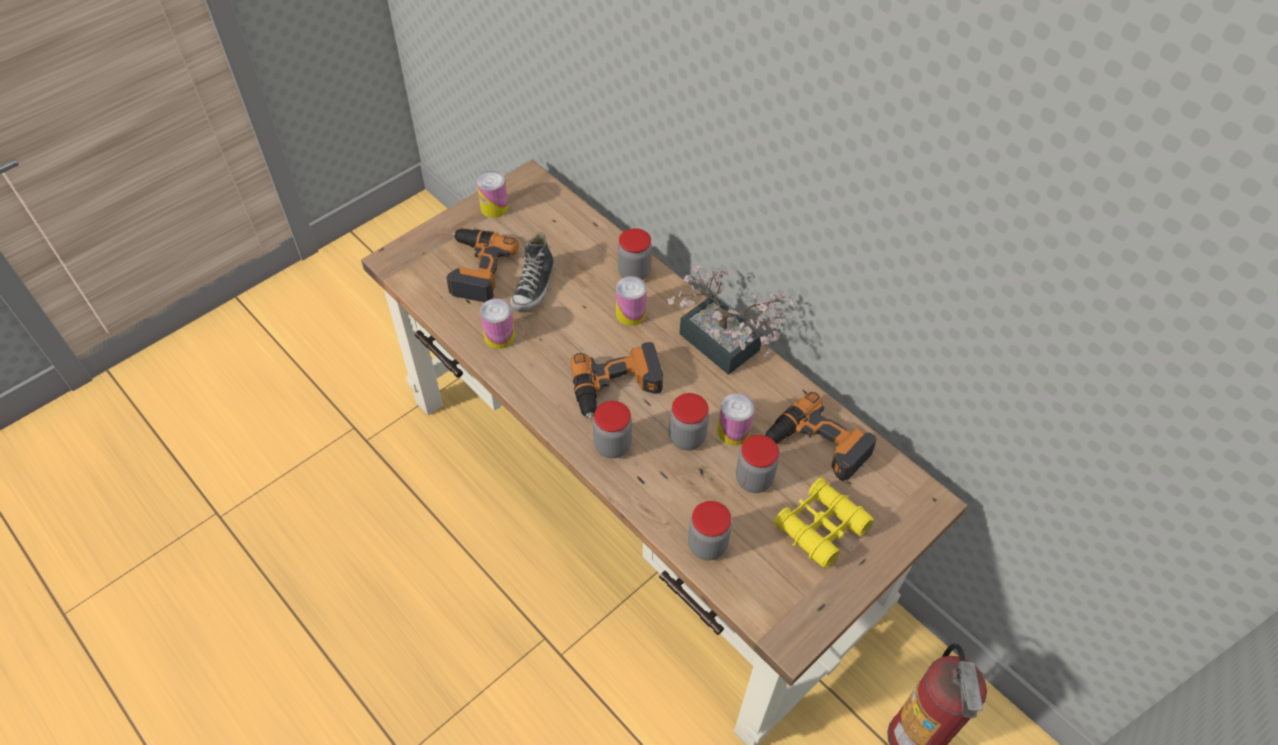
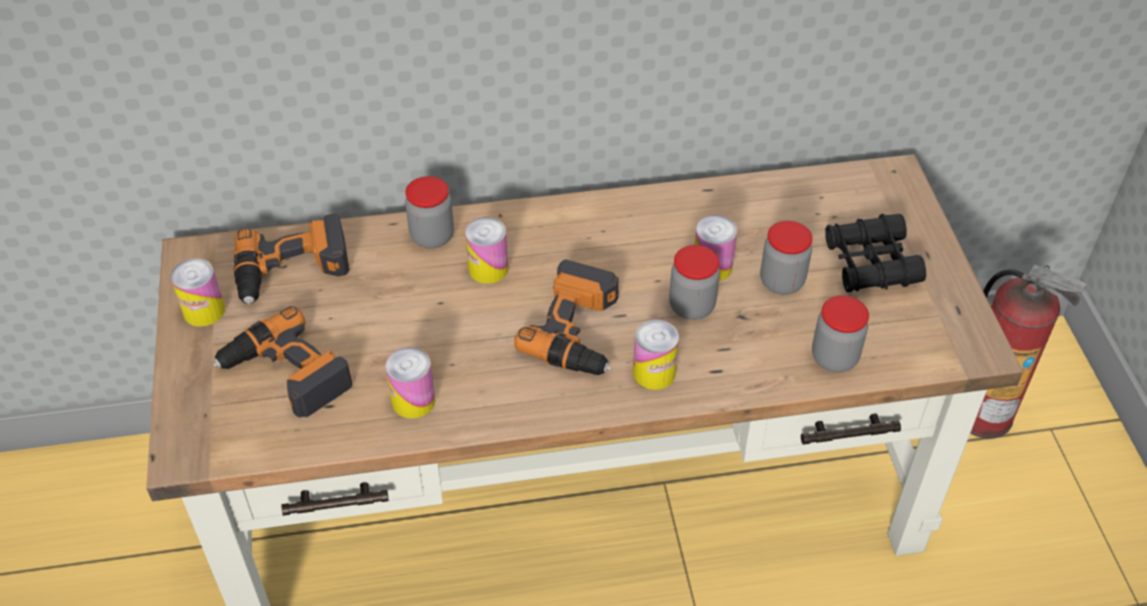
camera: 55 degrees left, 5 degrees down
(534, 287) = (369, 333): shoe -> none
(612, 445) = (654, 372): jar -> can
(725, 348) = (602, 218): potted plant -> none
(817, 446) = (777, 215): power drill -> power drill (292, 270)
(820, 527) = (871, 263): yellow binoculars -> black binoculars

